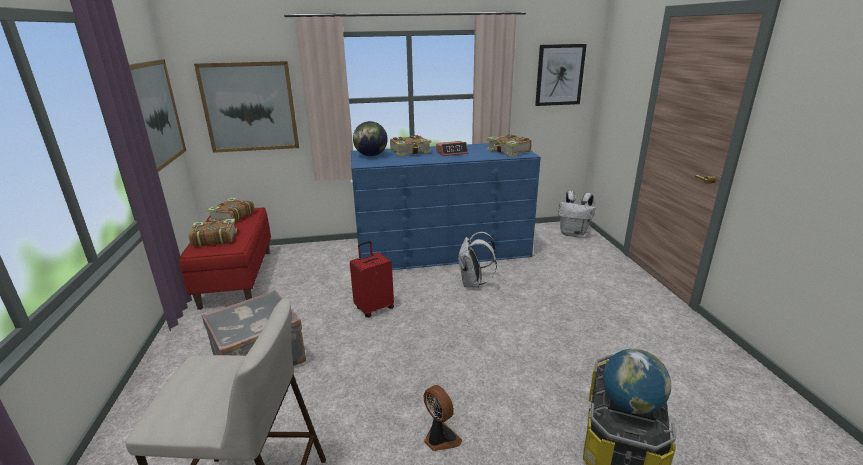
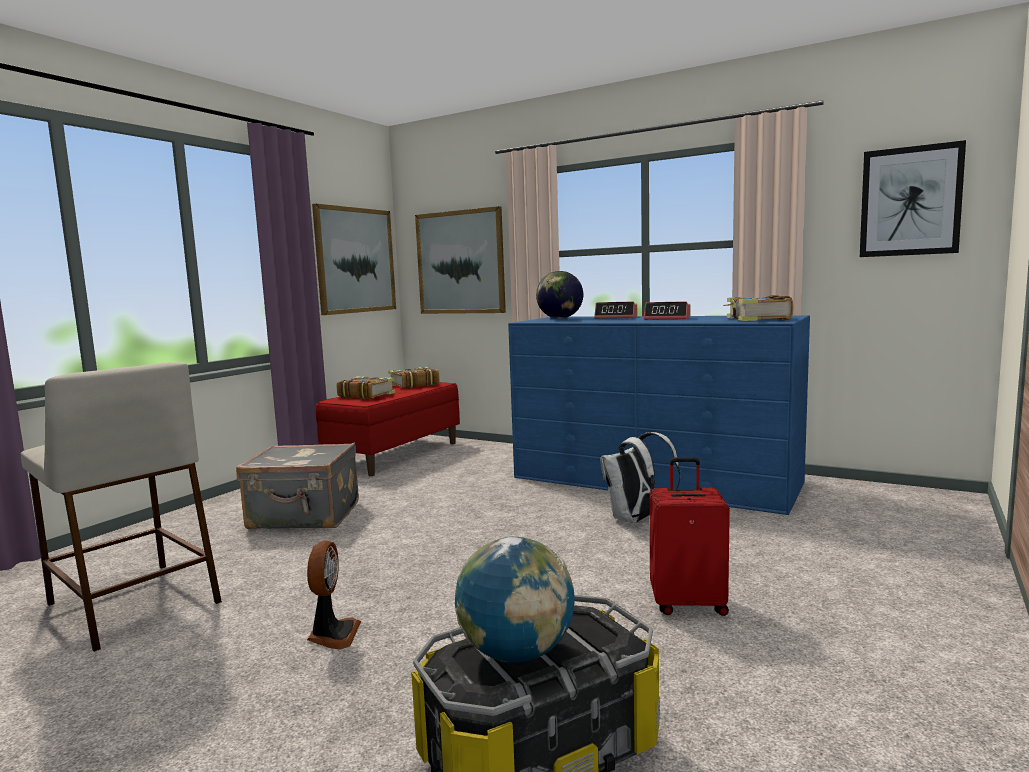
camera: 40 degrees right, 15 degrees down
(374, 308) = (473, 509): red suitcase -> red suitcase (688, 603)
(411, 152) = (616, 317): book -> alarm clock
(573, 234) = (931, 507): white backpack -> none

